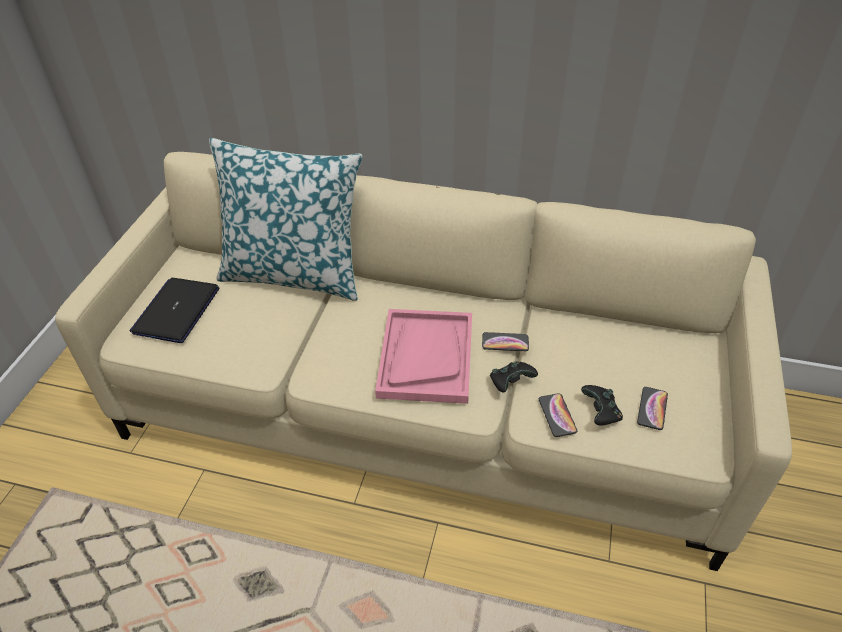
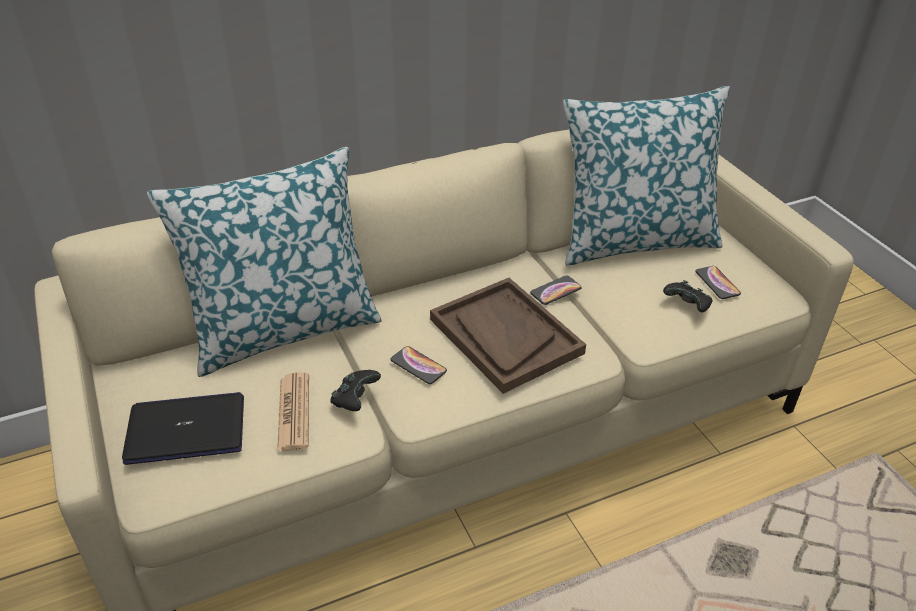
camera: 40 degrees left, 5 degrees down
(176, 311) = (187, 429): laptop -> laptop turned 105 degrees clockwise
(240, 333) = (294, 412): none -> newspaper
(426, 357) = (505, 336): pink tray -> brown tray
(510, 383) = (595, 320): black game controller -> black game controller (355, 399)
(557, 415) = (659, 325): phone -> phone (418, 366)
(621, 334) = (634, 240): none -> pillow

